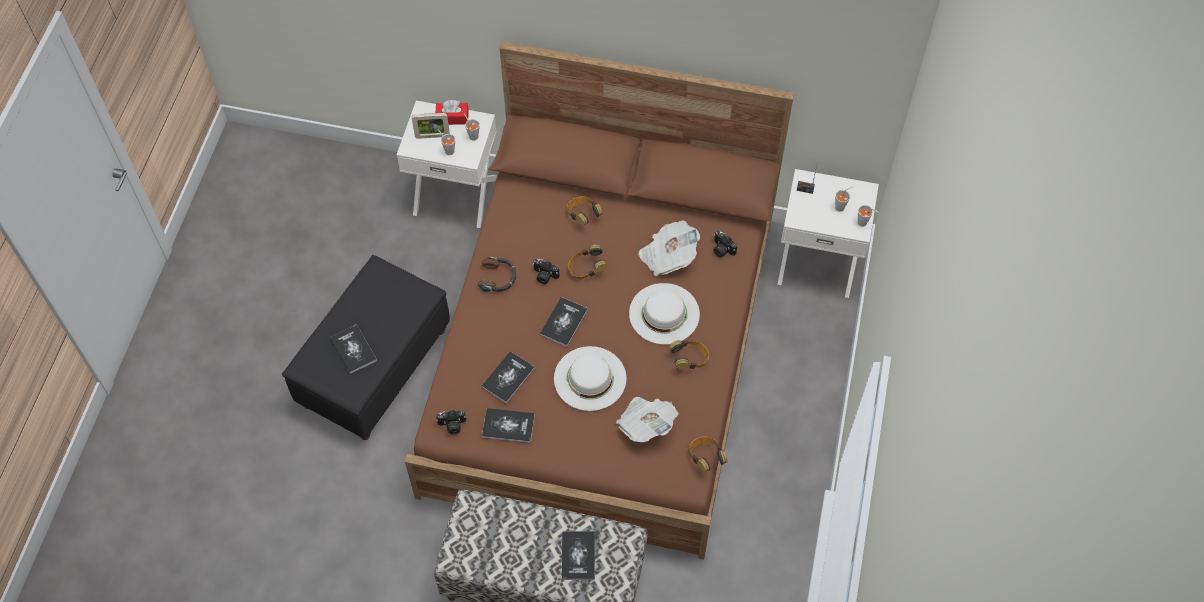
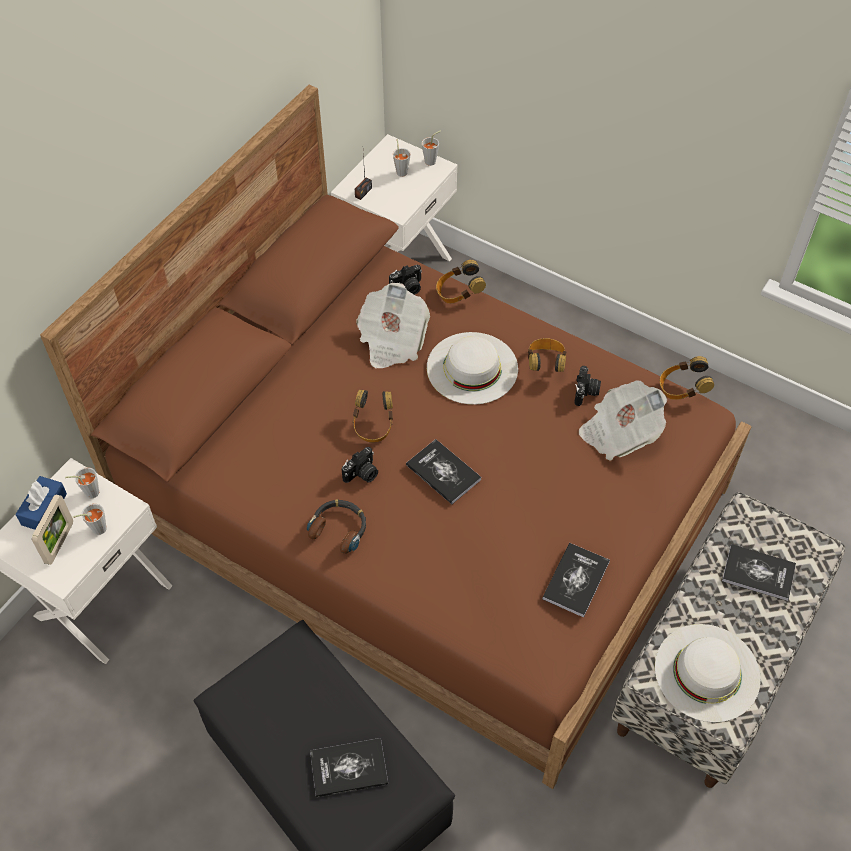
camera: 70 degrees left, 5 degrees down
(452, 118) = (44, 509): red tissue box -> blue tissue box
(452, 425) = (552, 649): camera -> camera (586, 392)
(508, 377) = (504, 558): book -> none
(583, 215) = (289, 406): headphones -> headphones (458, 293)
(590, 378) = (536, 469): white hat -> white hat (707, 672)

